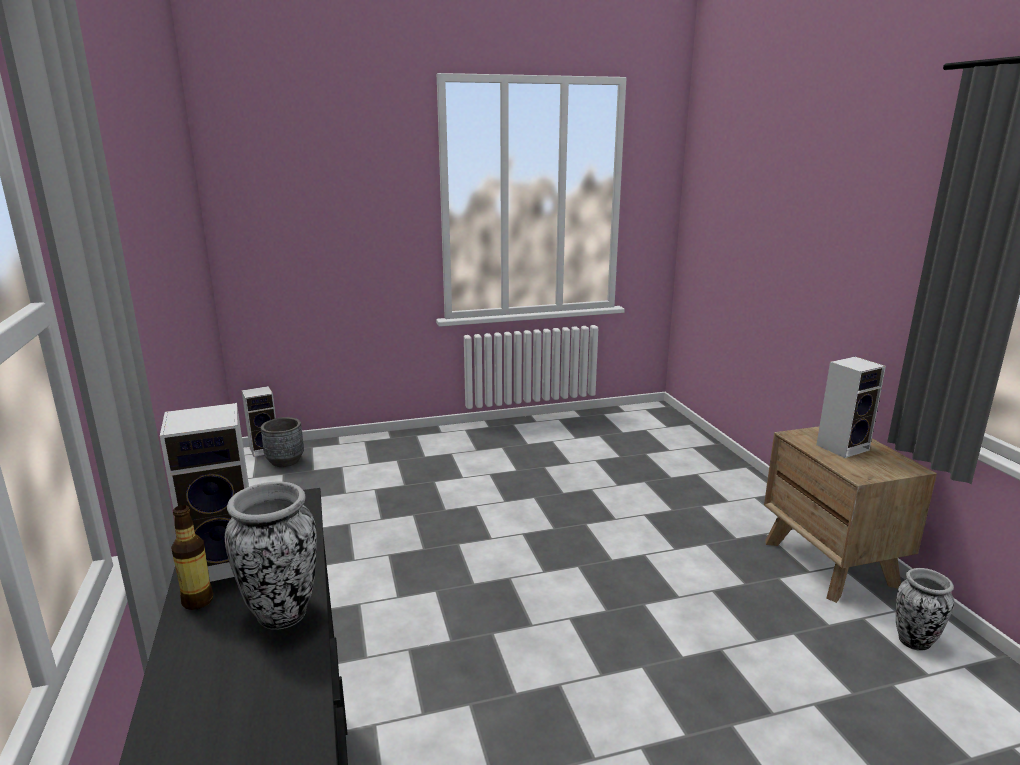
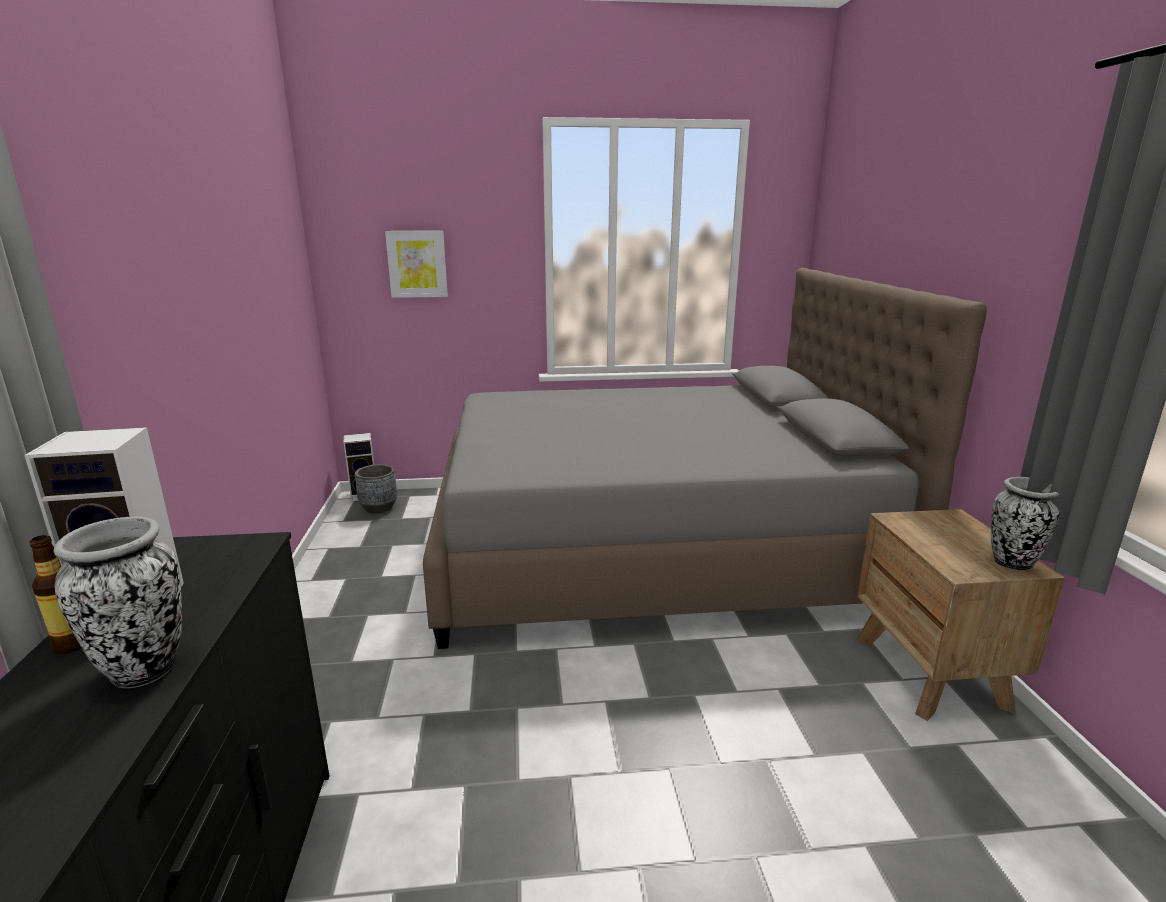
camera: 10 degrees right, 0 degrees up
(315, 216) = (417, 264): none -> picture
(565, 477) = (651, 546): none -> grey bed
(843, 447) = (950, 536): speaker -> none
(915, 642) = (1018, 783): vase -> vase (1013, 563)

